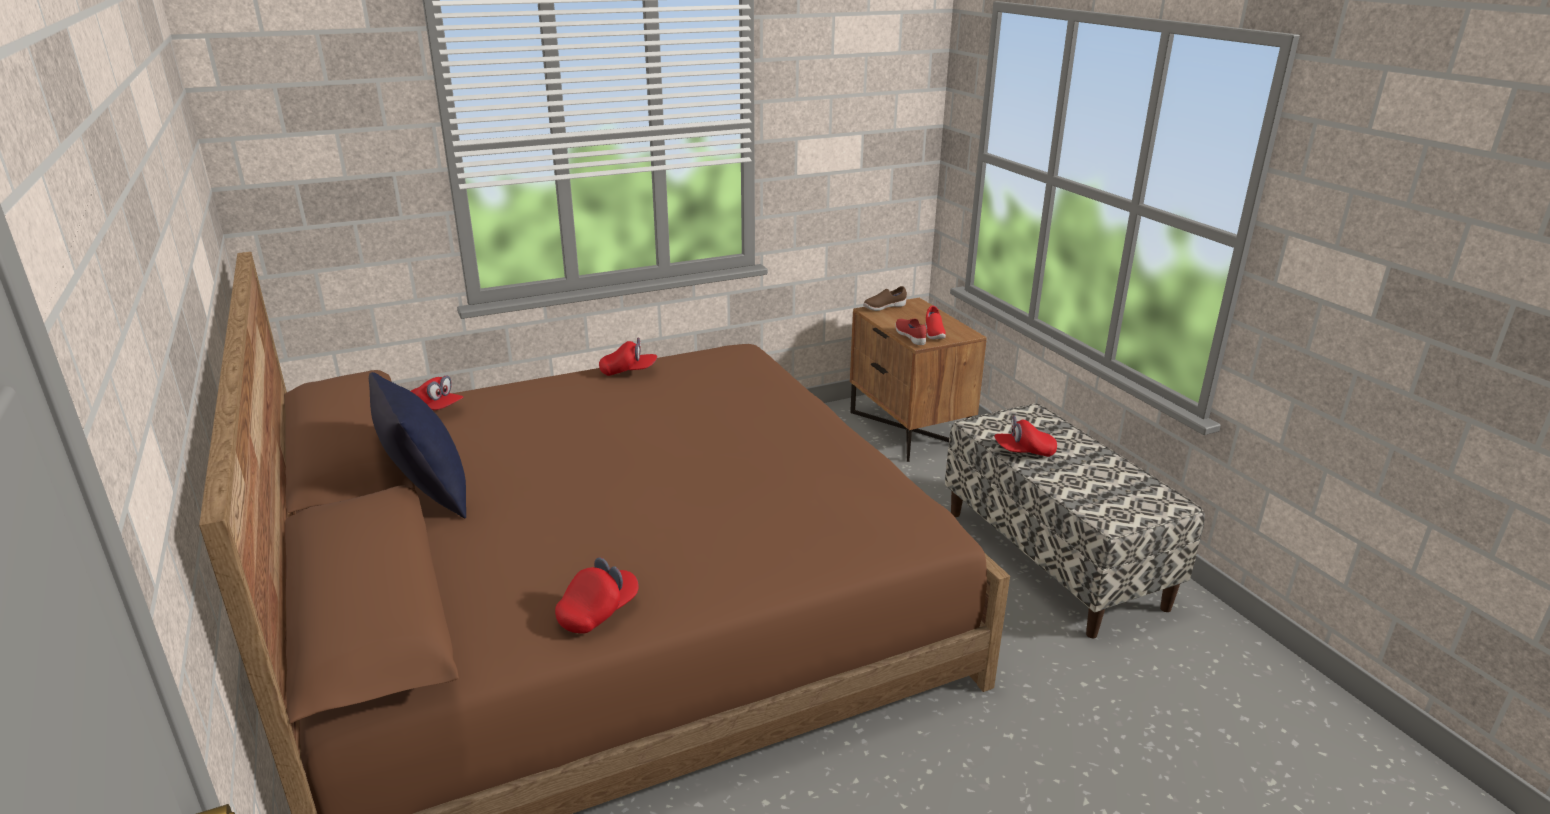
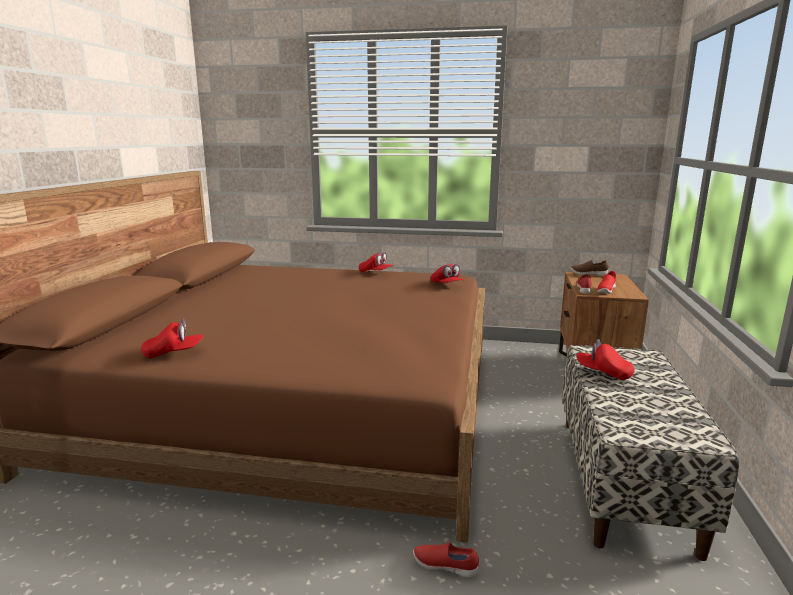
camera: 35 degrees right, 10 degrees down
(427, 496) = (198, 295): blue pillow -> none
(436, 409) = (261, 269): red cap -> red cap (447, 285)
(1000, 721) = (445, 566): none -> red shoe

